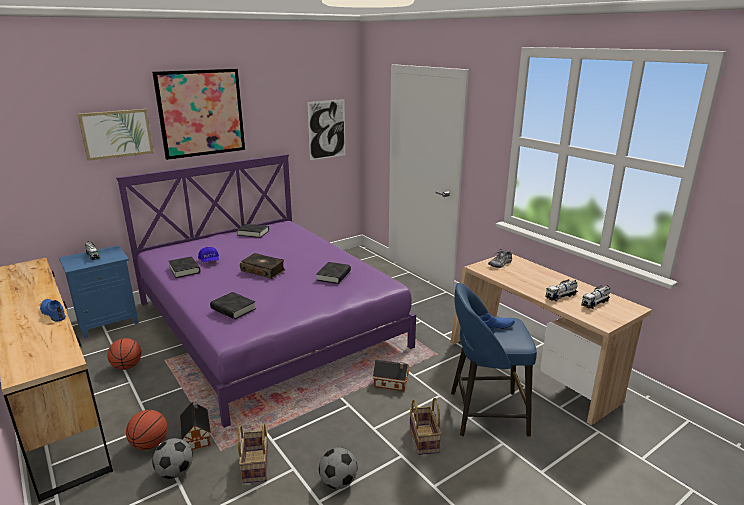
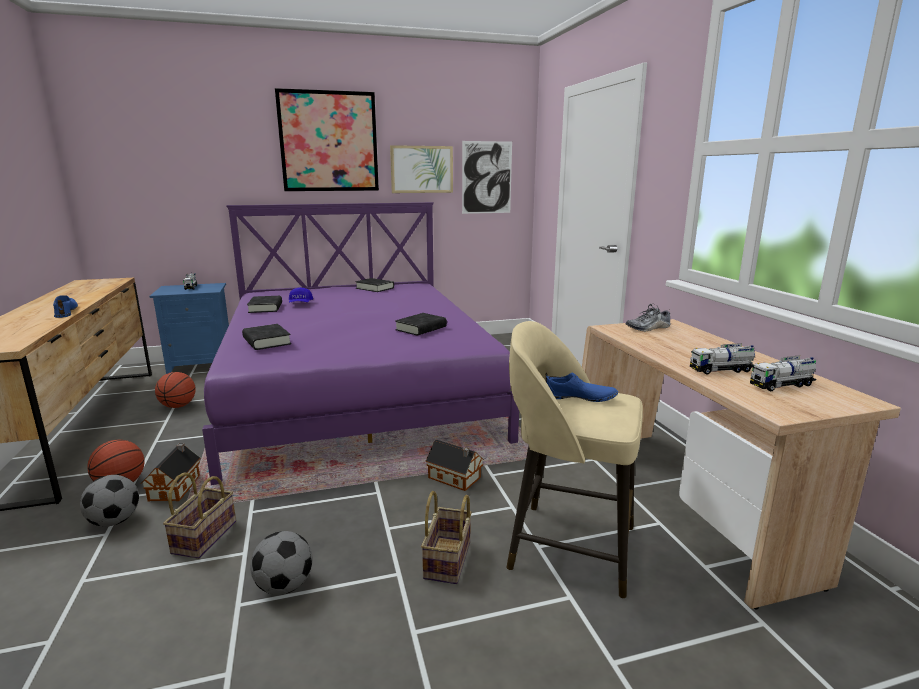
camera: 20 degrees right, 5 degrees down
(116, 134) = (231, 156): picture -> picture (421, 169)
(263, 270) = (344, 315): book -> none
(485, 413) = (567, 546): blue stool -> beige stool

